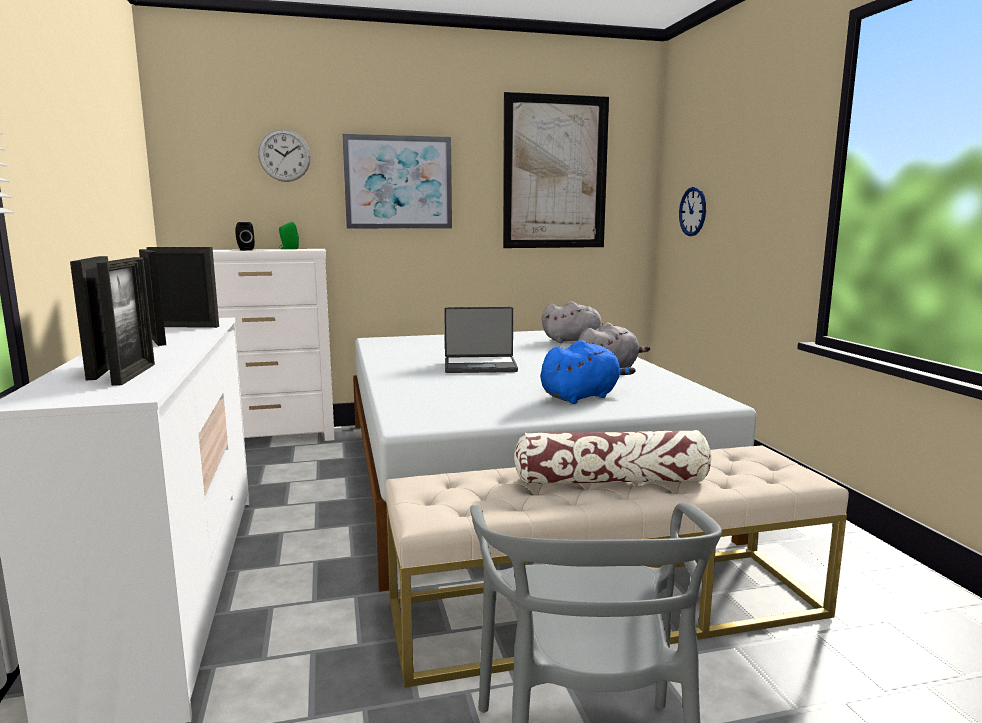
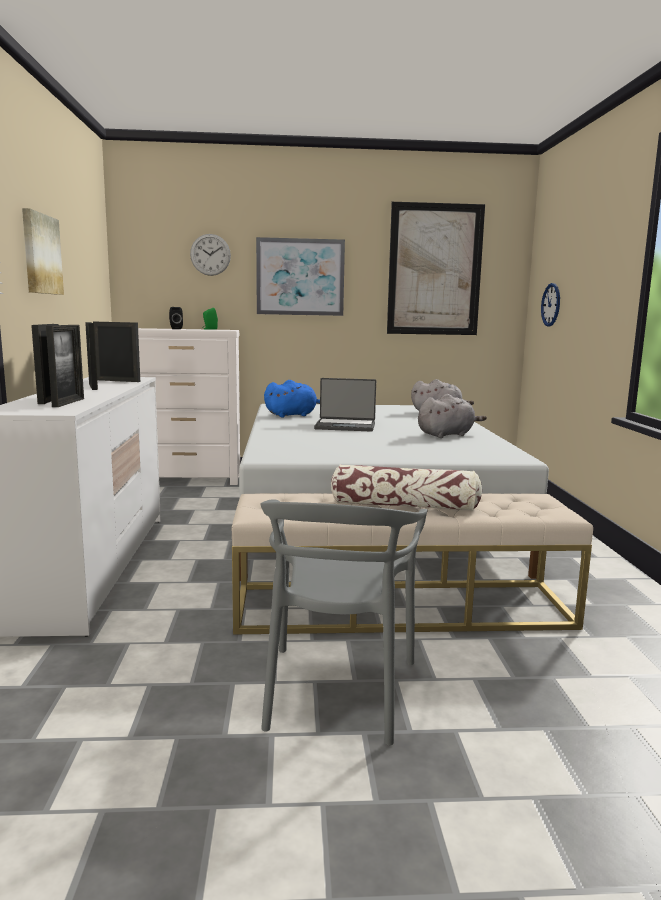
camera: 10 degrees right, 0 degrees up
(63, 154) = (40, 254): none -> picture
(582, 397) = (410, 449): blue plush toy -> blue plush toy (293, 415)

